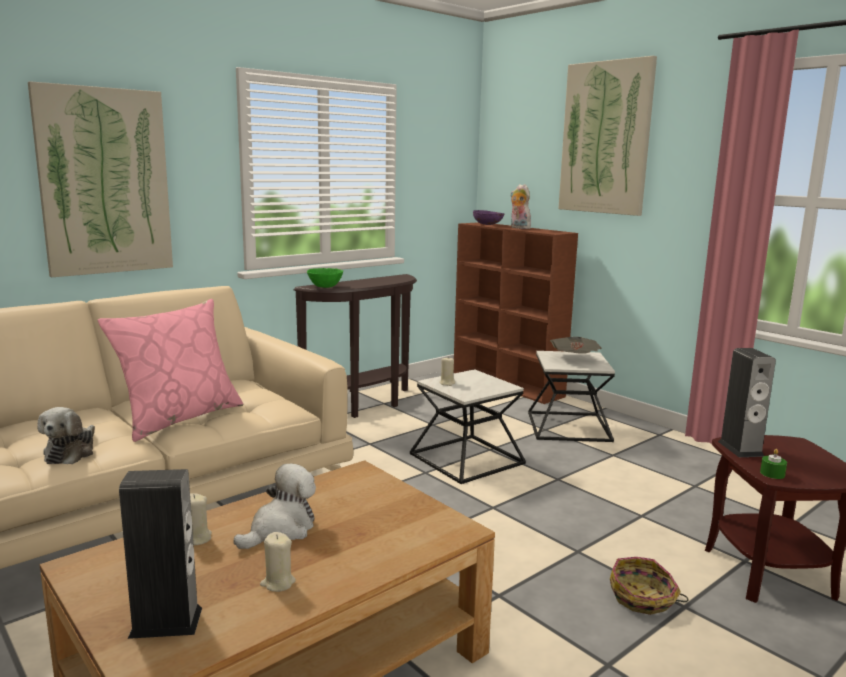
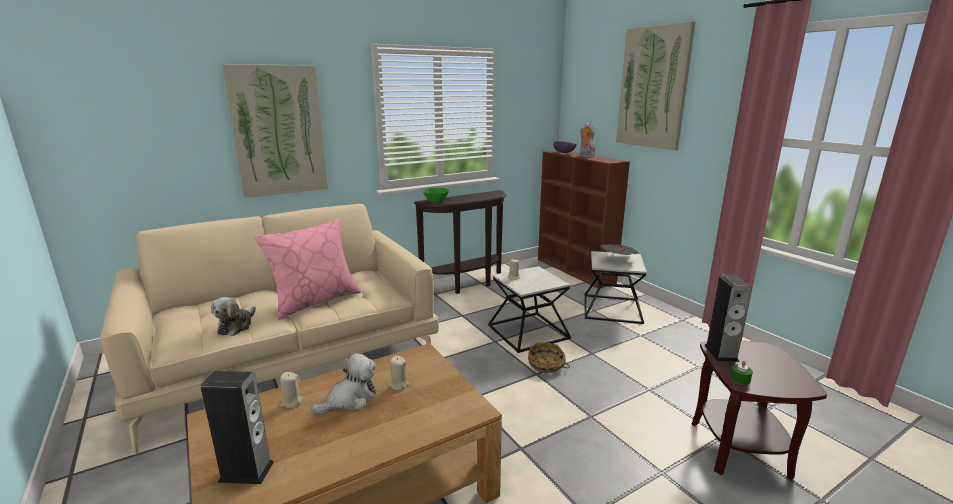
camera: 10 degrees right, 5 degrees up
(278, 583) = (331, 445): beige candle -> beige candle (398, 385)
(642, 598) = (630, 462): basket -> basket (546, 365)

